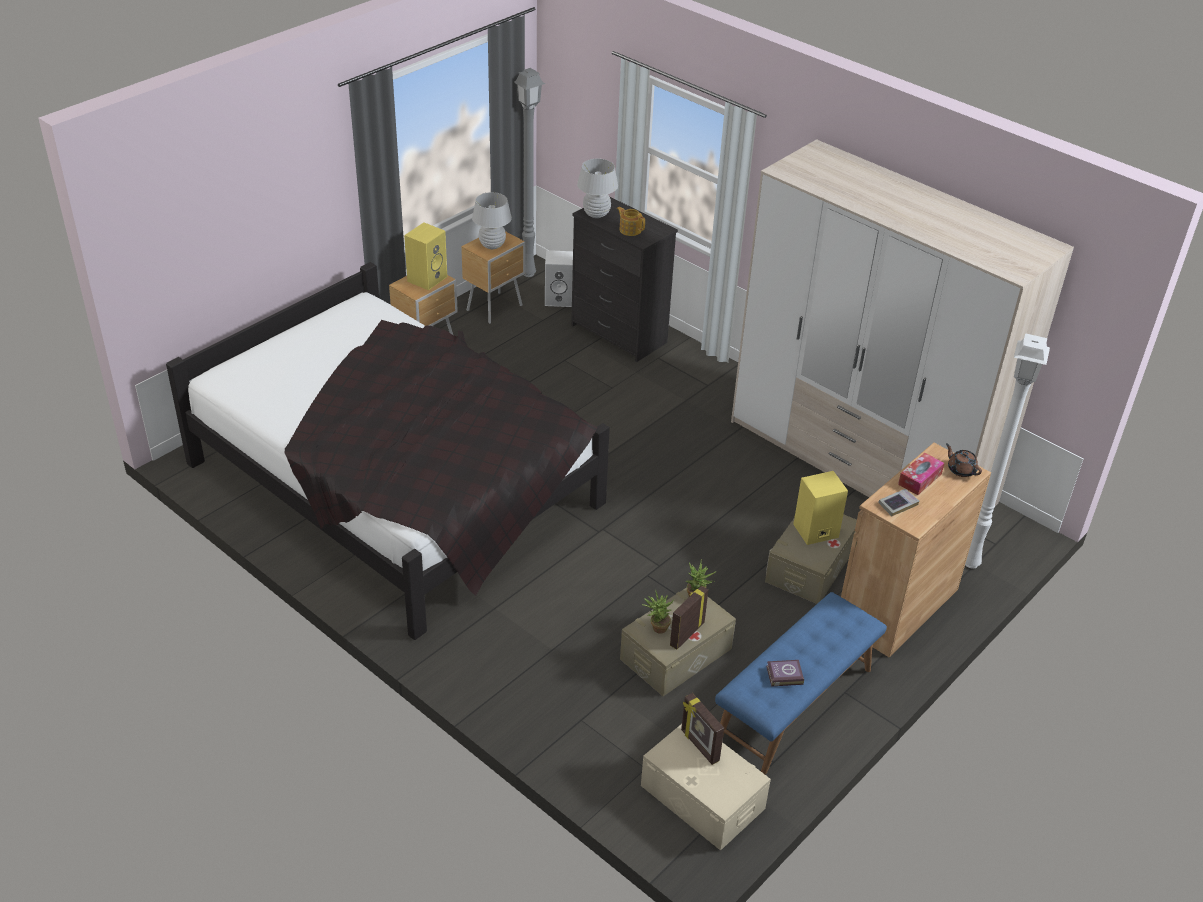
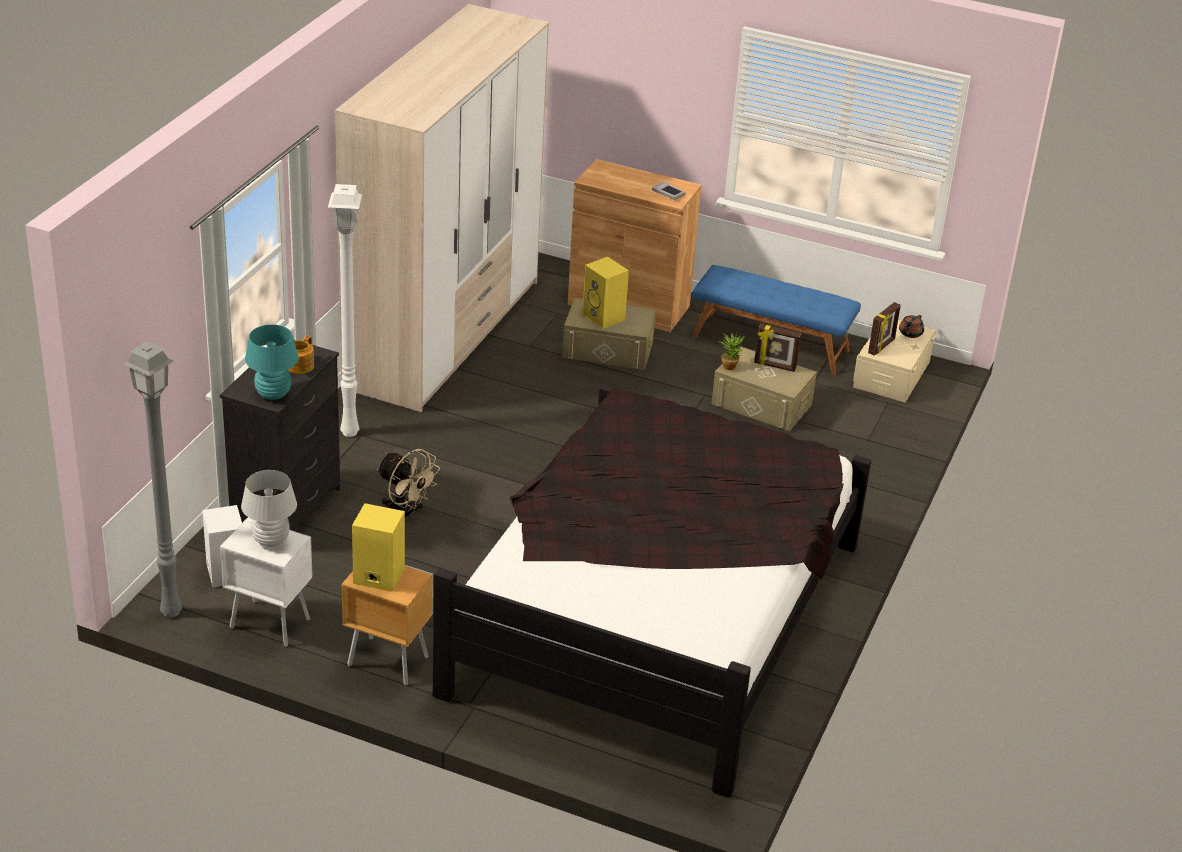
camera: 110 degrees left, 5 degrees down
(496, 308) = (269, 622): brown nightstand -> white nightstand
(589, 386) = (405, 515): none -> beige fan
(596, 214) = (273, 394): white table lamp -> turquoise table lamp
(656, 628) = (780, 381): potted plant -> none
(783, 675) = (805, 298): book -> none
(920, 479) = (629, 186): tissue box -> none
(961, 470) = (603, 170): brown teapot -> brown teapot (910, 333)
(972, 563) = (550, 274): white floor lamp -> white floor lamp (348, 431)

